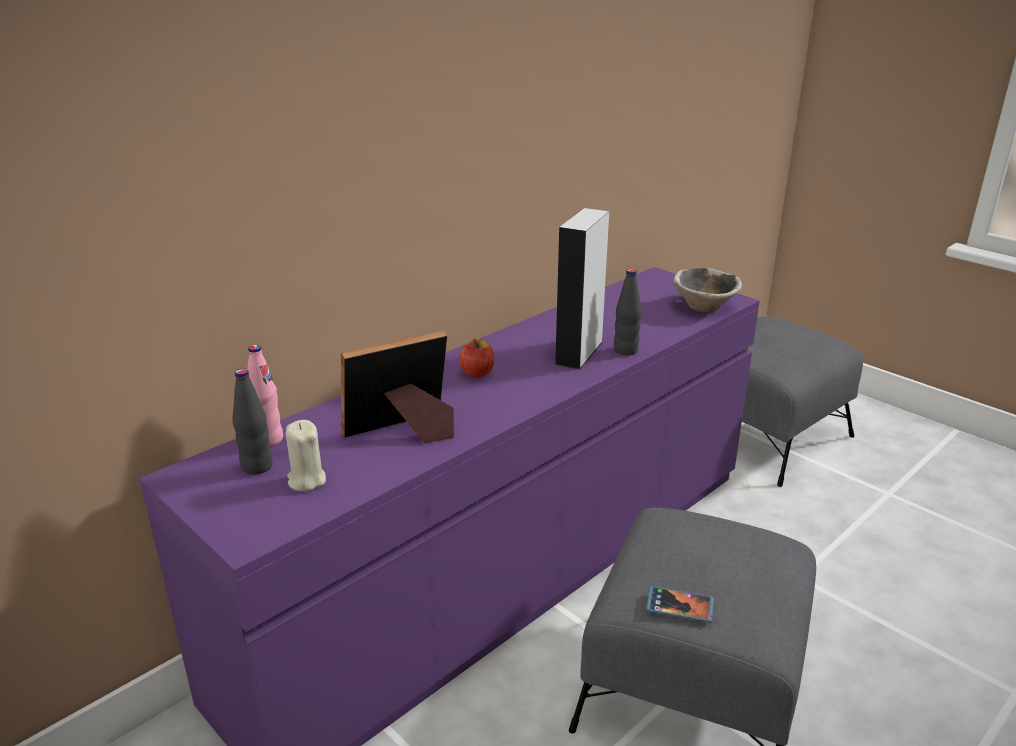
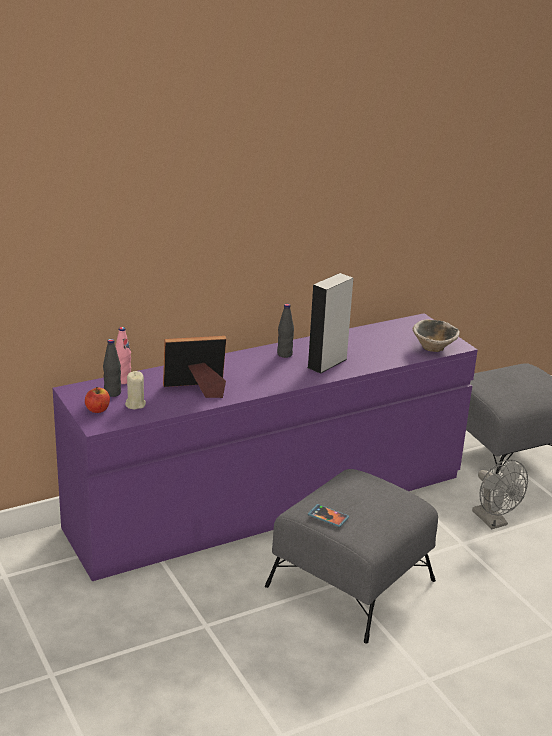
camera: 15 degrees right, 0 degrees up
(477, 373) = (257, 364): apple -> apple (97, 409)
(625, 350) = (357, 367): black bottle -> black bottle (284, 354)
(814, 533) = (493, 521): none -> grey fan

